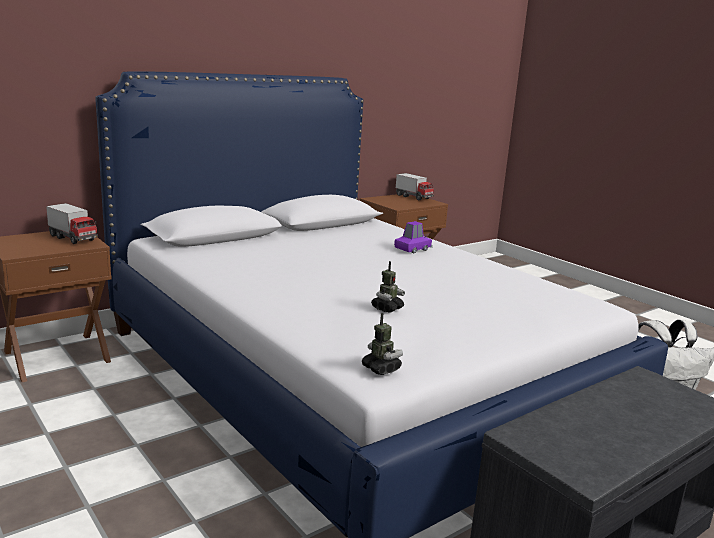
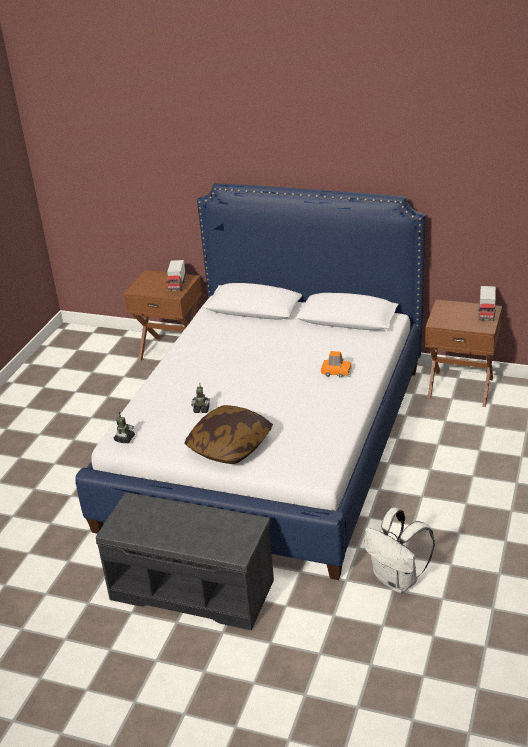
camera: 60 degrees right, 15 degrees up
(413, 249) = (336, 372): purple toy car -> orange toy car
(491, 322) = (230, 446): none -> pillow

